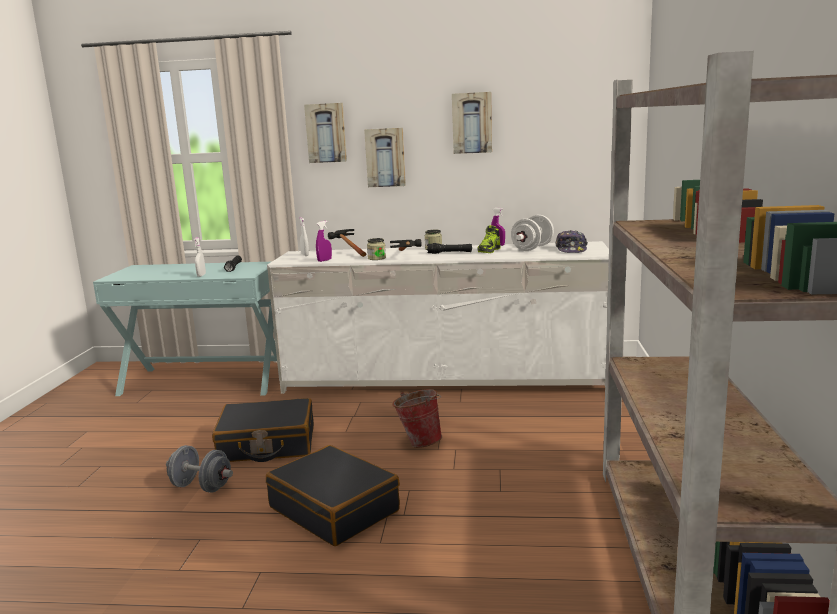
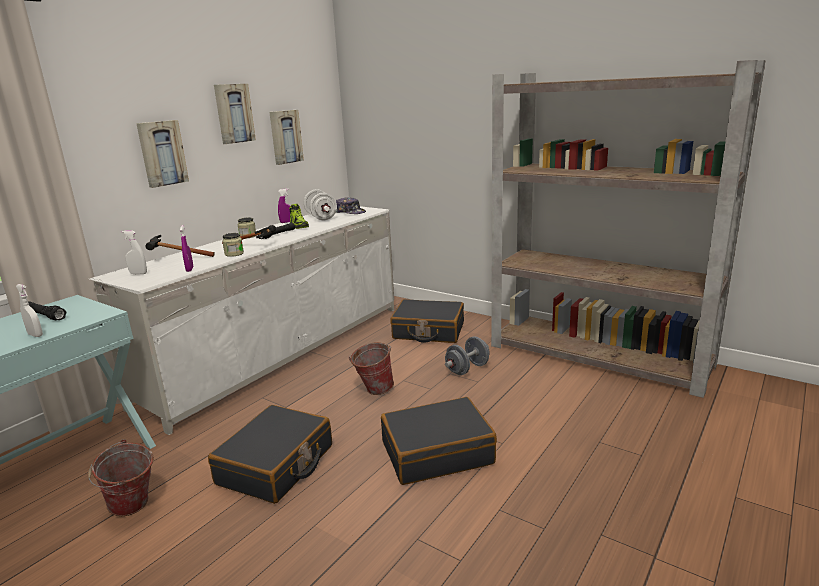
camera: 60 degrees left, 5 degrees up
(191, 419) = (132, 509): none -> bucket
(201, 487) = (314, 523): grey dumbbell -> grey dumbbell (467, 369)
(326, 133) = (91, 129): picture -> picture (285, 137)
(586, 426) = (428, 331): none -> black suitcase

